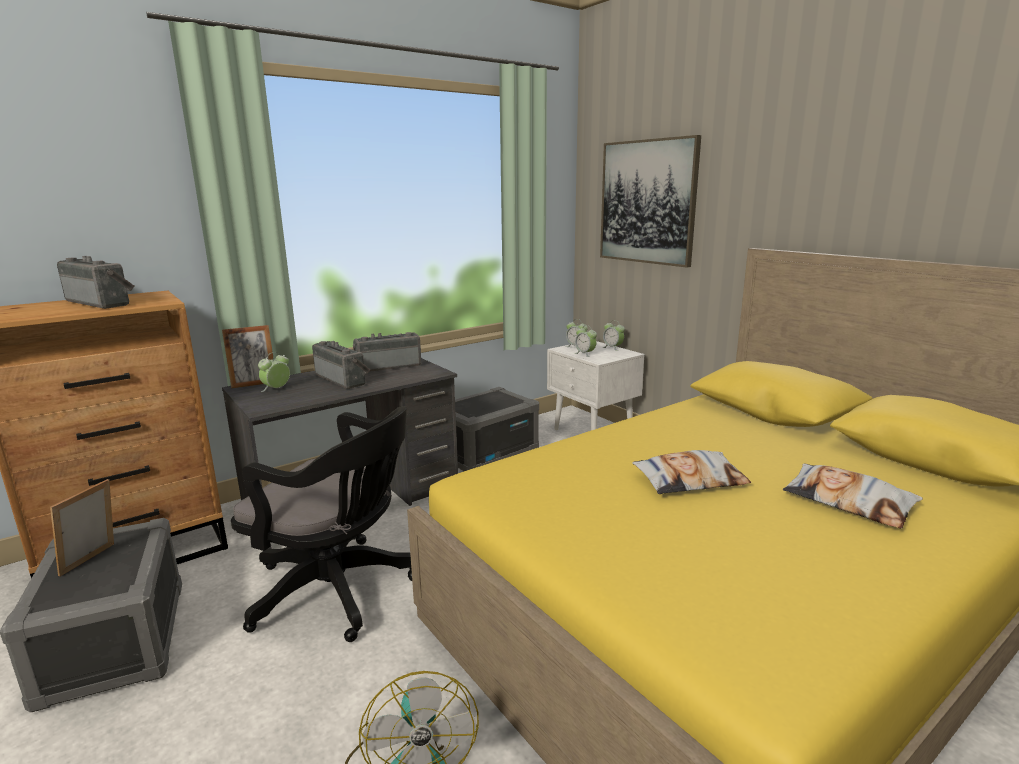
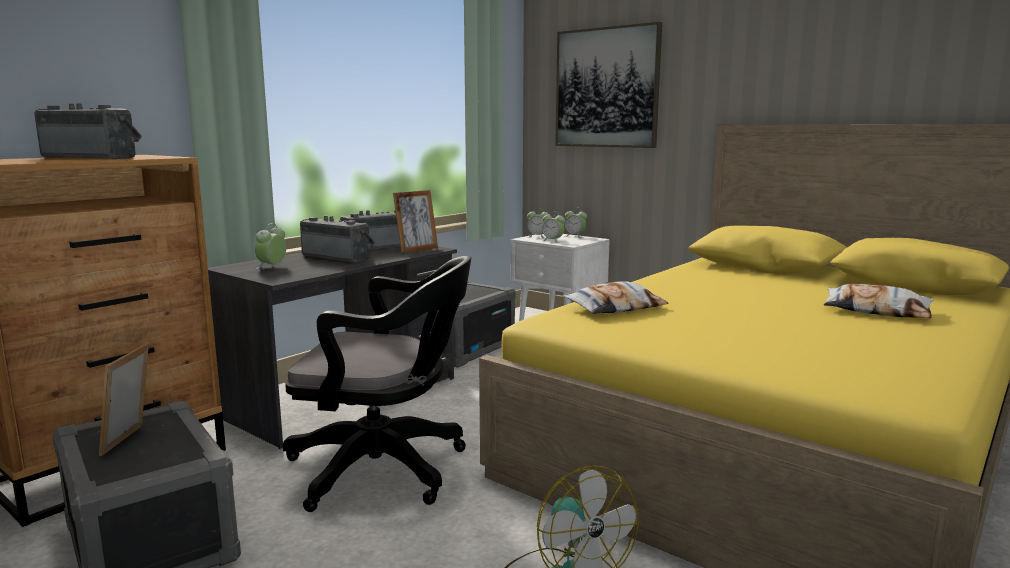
camera: 15 degrees left, 5 degrees down
(254, 383) = (238, 264): picture frame -> picture frame (416, 249)
(690, 480) = (740, 308): pillow -> pillow (615, 307)

